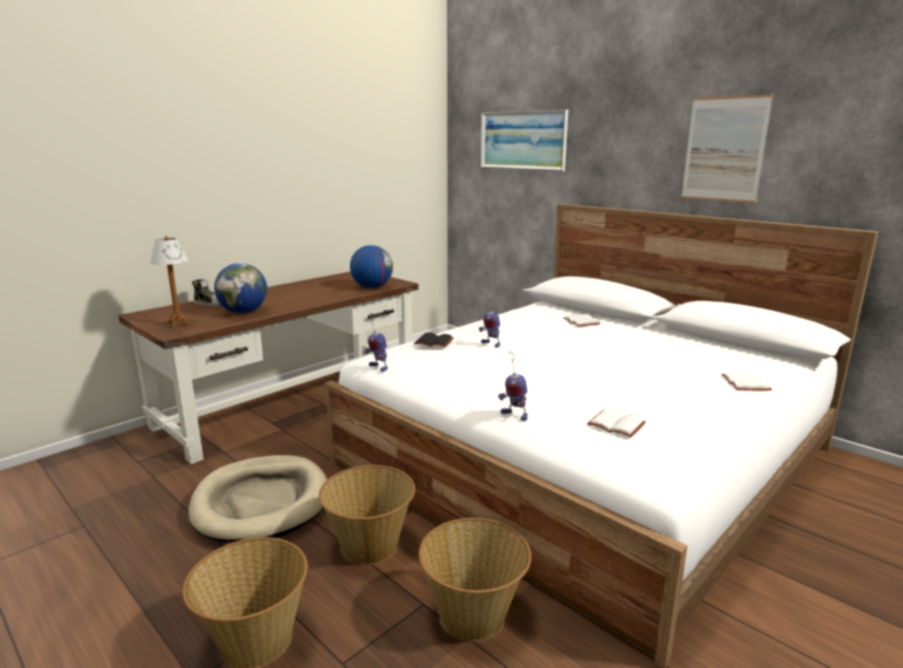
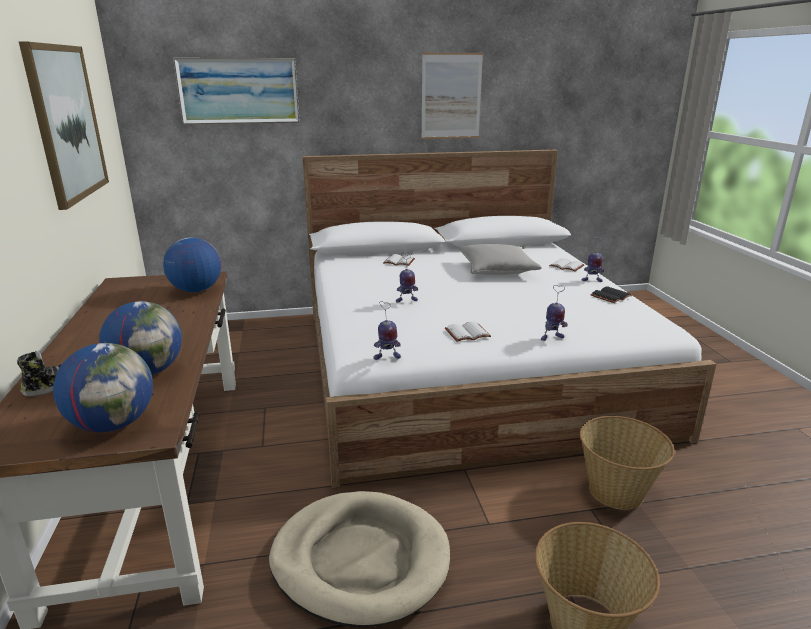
camera: 55 degrees left, 5 degrees up
(178, 324) = (114, 424): table lamp -> globe
(354, 156) = (67, 123): none -> picture
(370, 546) = (498, 511): basket -> none
(433, 342) = (368, 317): black book -> black book (611, 297)
(614, 425) = (596, 316): white book -> white book (467, 334)
(650, 358) = (497, 270): none -> grey pillow
(729, 404) = (591, 280): none -> toy robot

